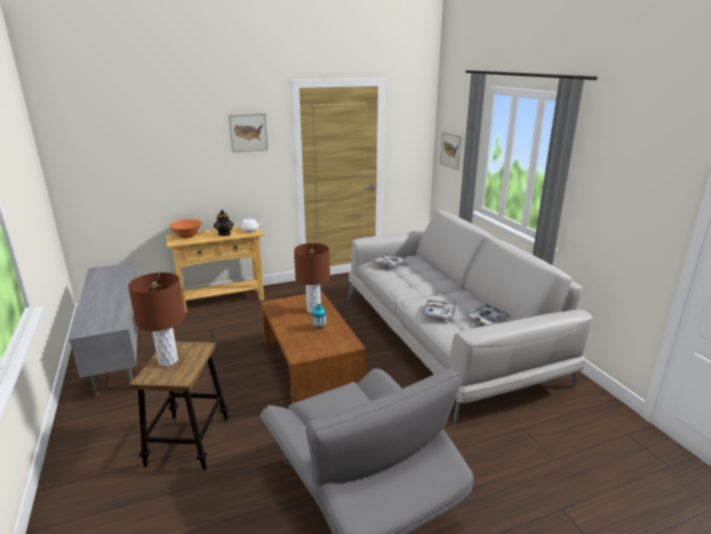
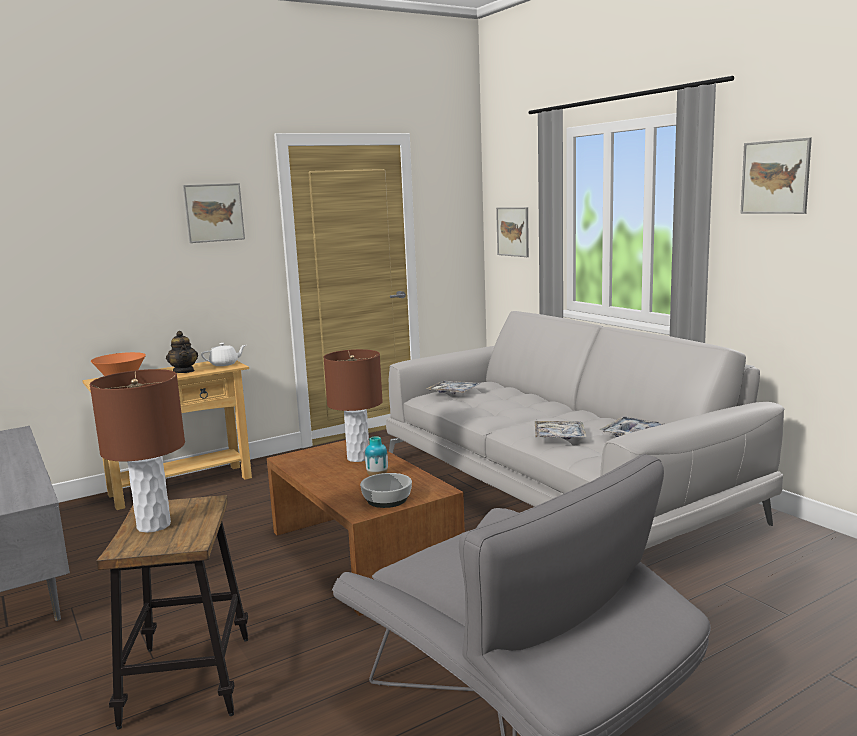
camera: 10 degrees left, 10 degrees down
(318, 347) = (387, 499): none -> bowl
(616, 154) = (775, 177): none -> picture

